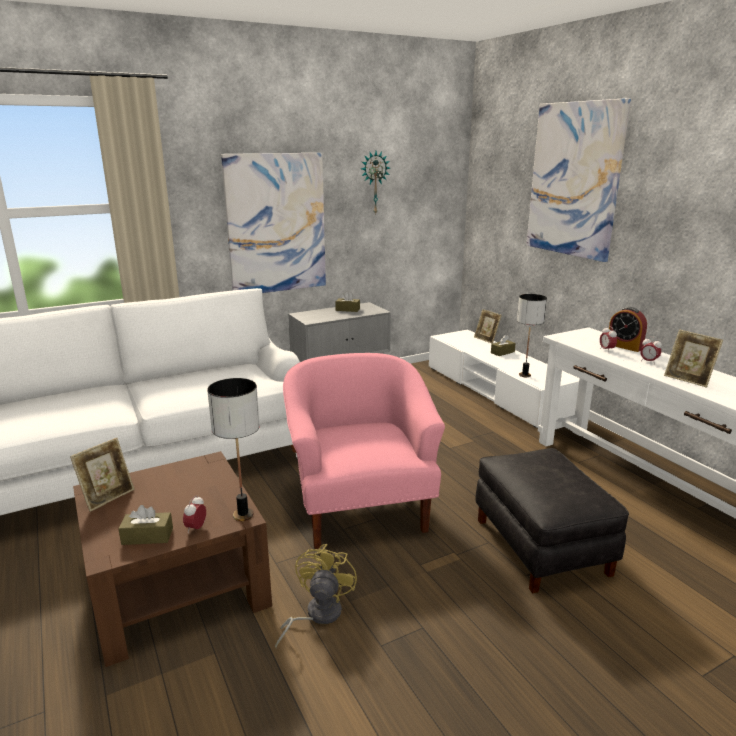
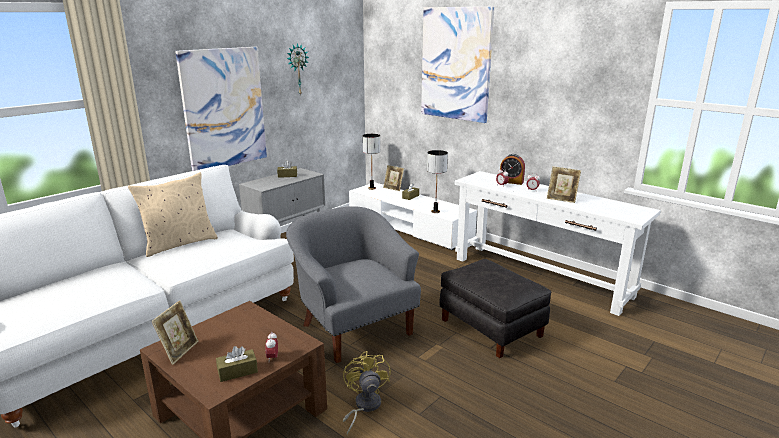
camera: 20 degrees left, 0 degrees up
(185, 373) = (179, 244): none -> beige pillow
(244, 515) = (303, 341): table lamp -> table lamp (372, 188)
(361, 507) = (354, 327): pink armchair -> grey armchair

